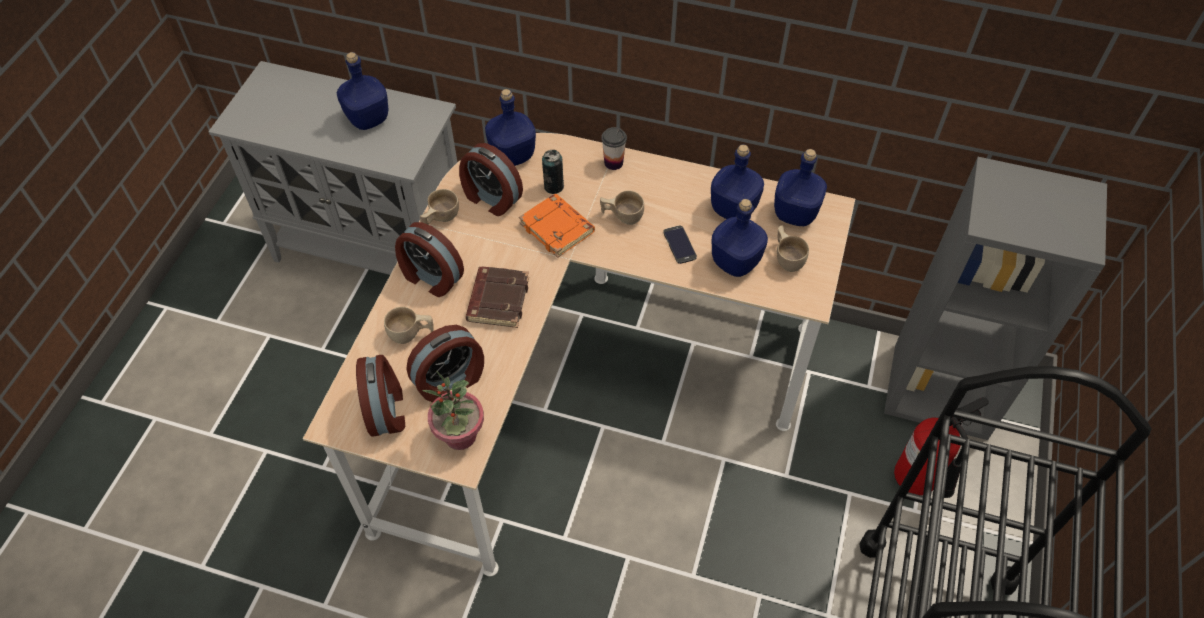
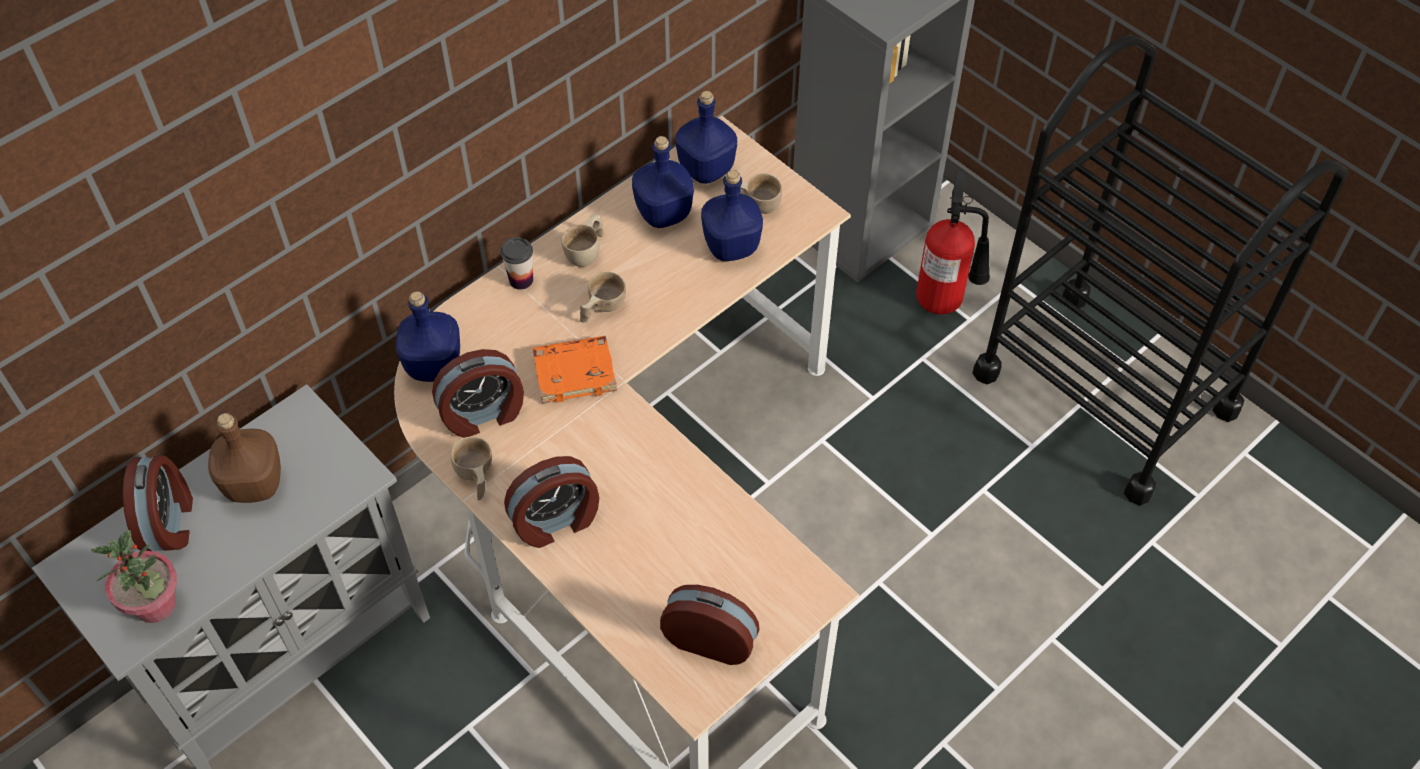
camera: 60 degrees left, 0 degrees up
(367, 118) = (253, 484): blue bottle -> brown bottle
(411, 335) = (624, 574): beige cup -> beige cup (587, 252)
(451, 381) = (712, 561): alarm clock -> alarm clock (170, 522)
(460, 436) = (788, 581): potted plant -> potted plant (156, 605)
(497, 299) = (633, 471): brown book -> none
(553, 186) = (512, 349): can -> none
(679, 245) = (676, 279): phone -> none

